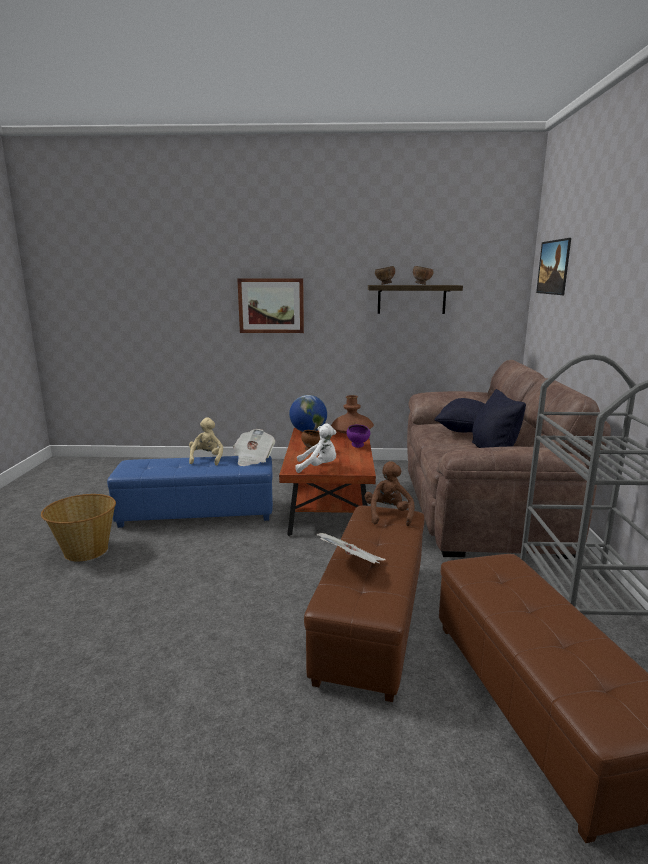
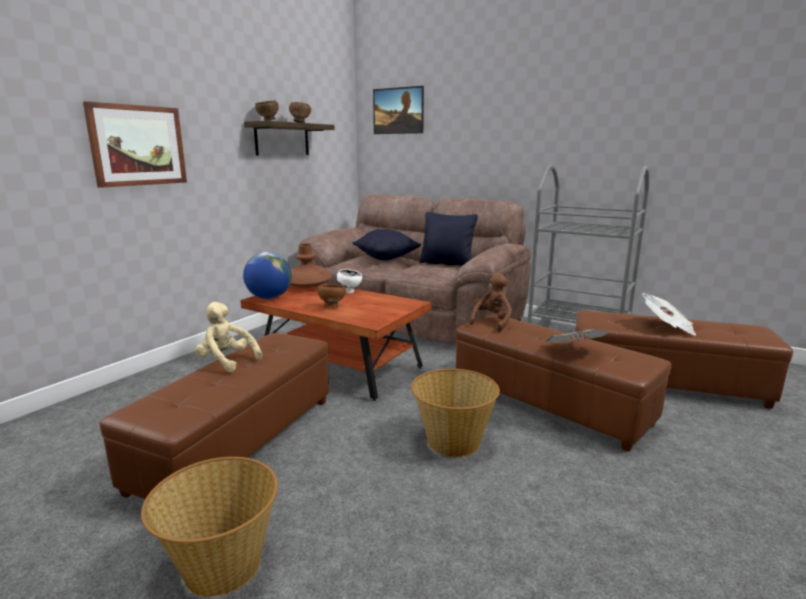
camera: 60 degrees left, 0 degrees up
(198, 513) = (239, 441): blue ottoman -> brown ottoman
(253, 459) = (275, 340): newspaper -> newspaper (667, 327)
(254, 584) = (453, 441): none -> basket
(318, 467) = (382, 313): white plush toy -> none
(358, 446) = (349, 292): purple bowl -> white bowl
(388, 515) = (492, 322): brown plush toy -> brown plush toy turned 90 degrees clockwise

